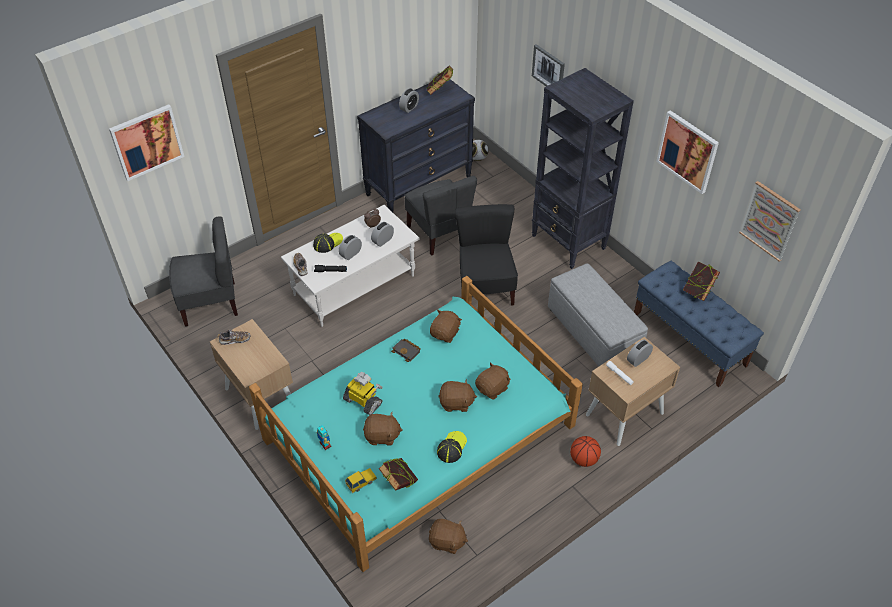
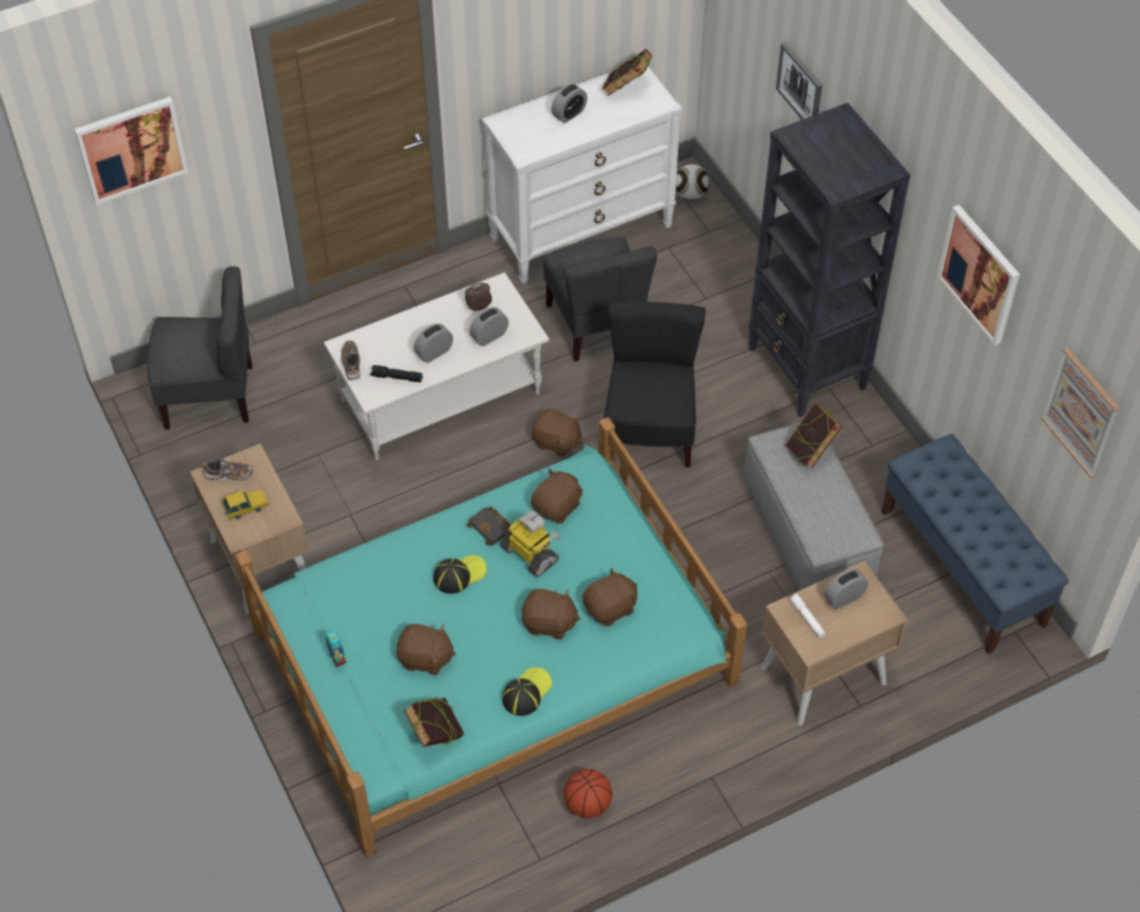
camera: 10 degrees right, 5 degrees up
(328, 243) = (401, 329): cap -> cap (459, 574)
(361, 482) = (380, 724): toy car -> toy car (246, 507)
(363, 401) = (408, 599): toy robot -> toy robot (530, 554)
(419, 185) = (581, 231): black dresser -> white dresser
(447, 542) = (500, 832): brown plush toy -> brown plush toy (556, 442)
(583, 459) = (739, 738): basketball -> basketball (587, 804)
(697, 292) = (979, 496): book -> book (811, 451)

